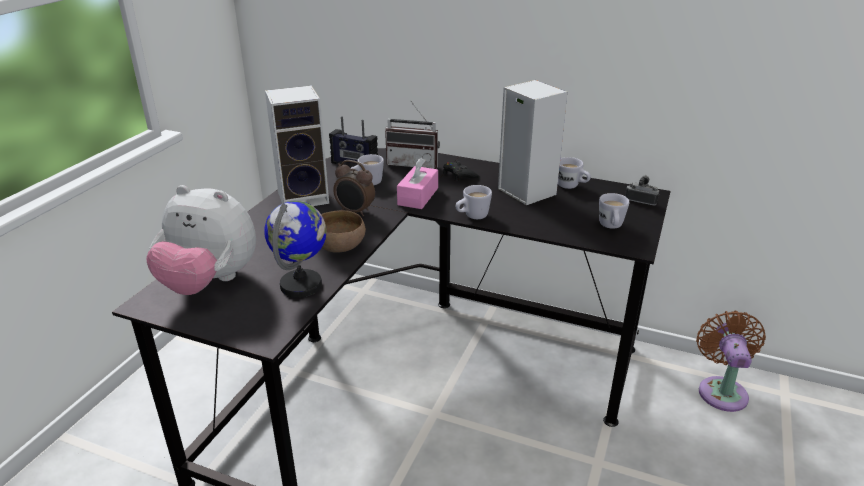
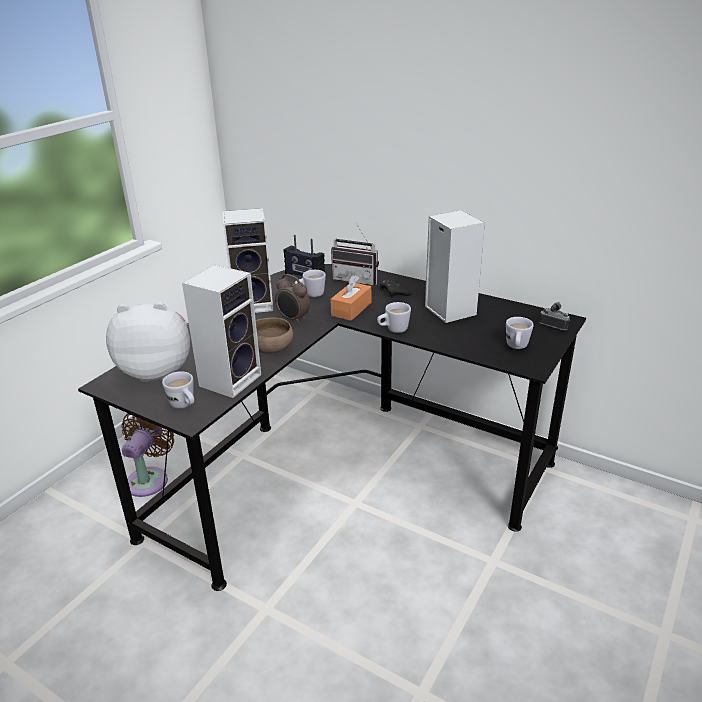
camera: 10 degrees right, 0 degrees up
(209, 283) = (158, 371): plush toy -> plush toy turned 150 degrees clockwise
(301, 285) = (231, 379): globe -> speaker
(418, 196) = (351, 309): pink tissue box -> orange tissue box
(571, 186) = (493, 308): white mug -> white mug (184, 405)
(721, 390) = (630, 509): brown fan -> brown fan (149, 479)

